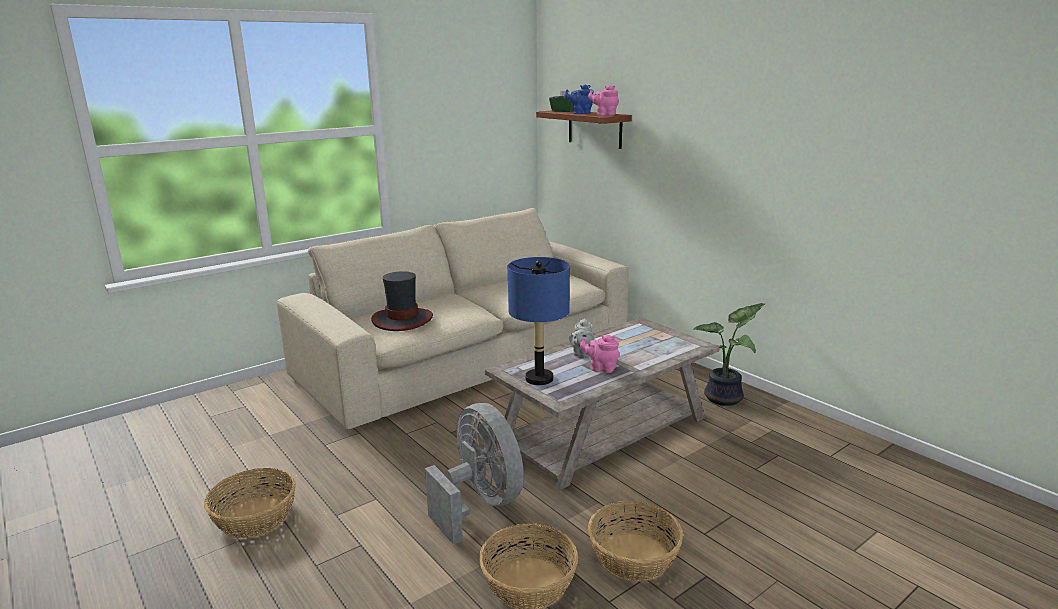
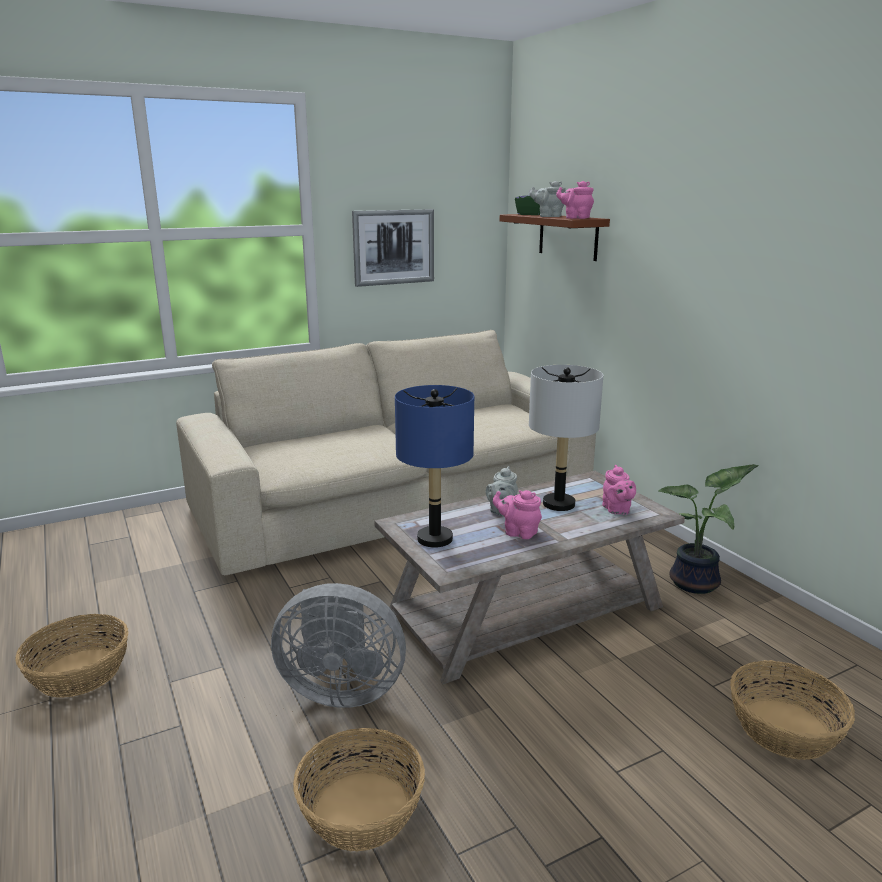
camera: 10 degrees right, 0 degrees up
(402, 320) = (305, 452): hat -> none
(448, 141) = (393, 247): none -> picture
(480, 504) = (340, 689): grey fan -> grey fan turned 120 degrees clockwise
(580, 113) = (548, 216): blue teapot -> grey teapot
(623, 345) = (559, 504): none -> grey table lamp
(632, 556) = (509, 792): basket -> basket (783, 728)
(668, 346) = (617, 510): none -> pink teapot

